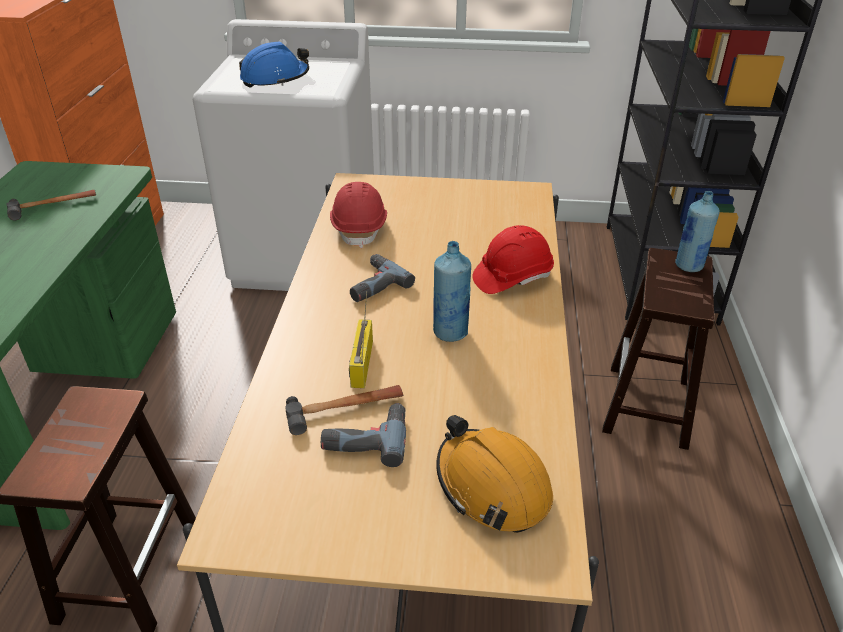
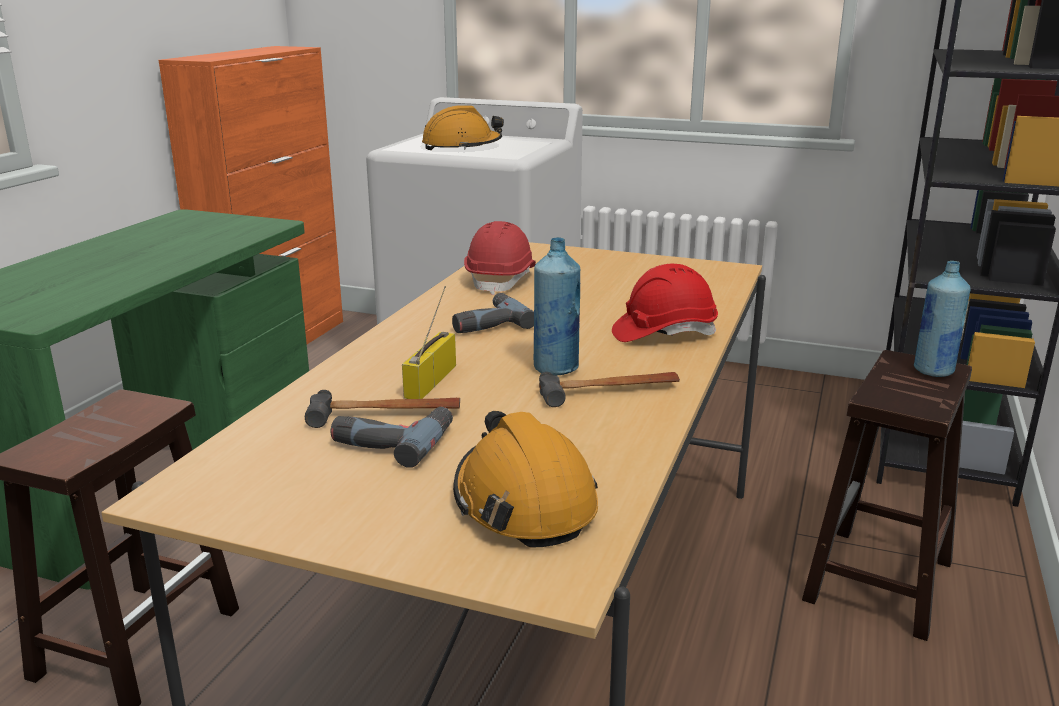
camera: 15 degrees right, 15 degrees down
(54, 206) = (187, 239): hammer -> hammer (609, 391)
(275, 78) = (462, 146): blue hard hat -> orange hard hat

